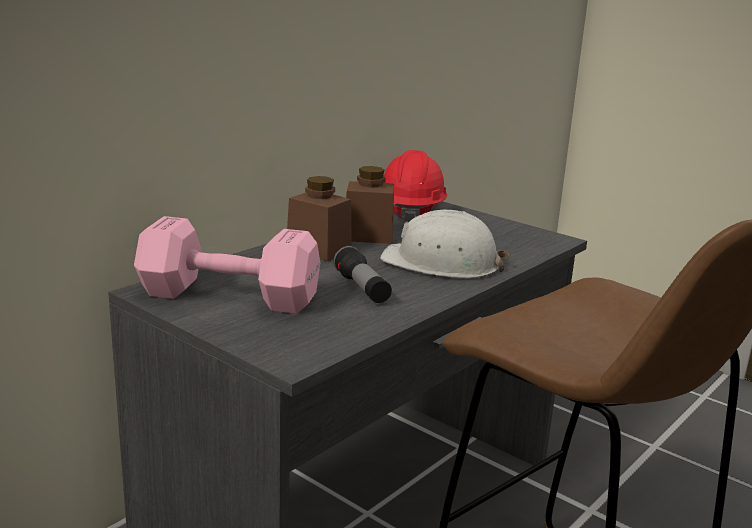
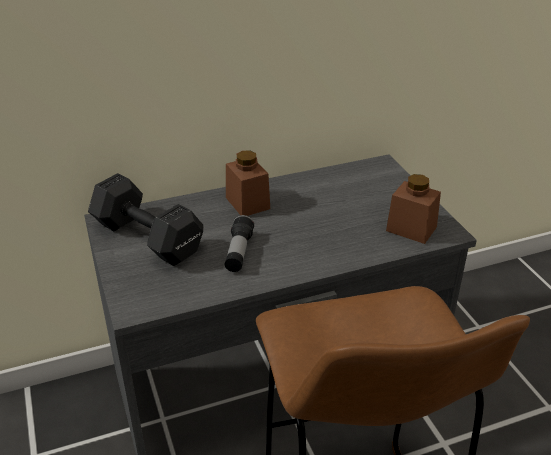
camera: 30 degrees right, 15 degrees up
(232, 297) = (148, 239): pink dumbbell -> black dumbbell
(368, 236) = (298, 195): brown jar -> brown jar (411, 229)
(411, 211) = (360, 172): red hard hat -> none
(441, 263) = (323, 239): white hard hat -> none

